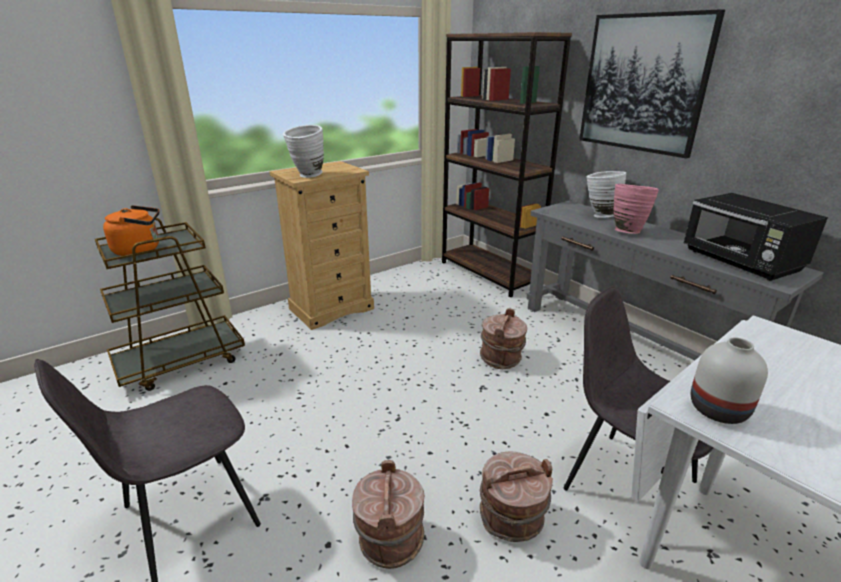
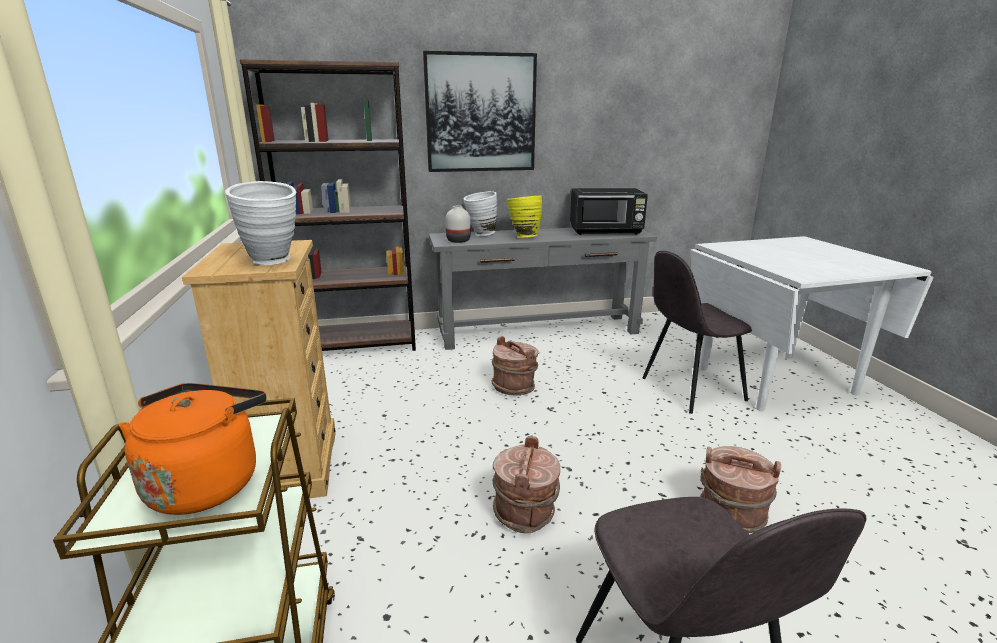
camera: 65 degrees left, 5 degrees down
(511, 519) = (716, 445): brown bucket -> brown bucket (525, 513)
(627, 231) = (523, 237): pink vase -> yellow vase
(719, 410) = (804, 273): white vase -> white vase (459, 240)

